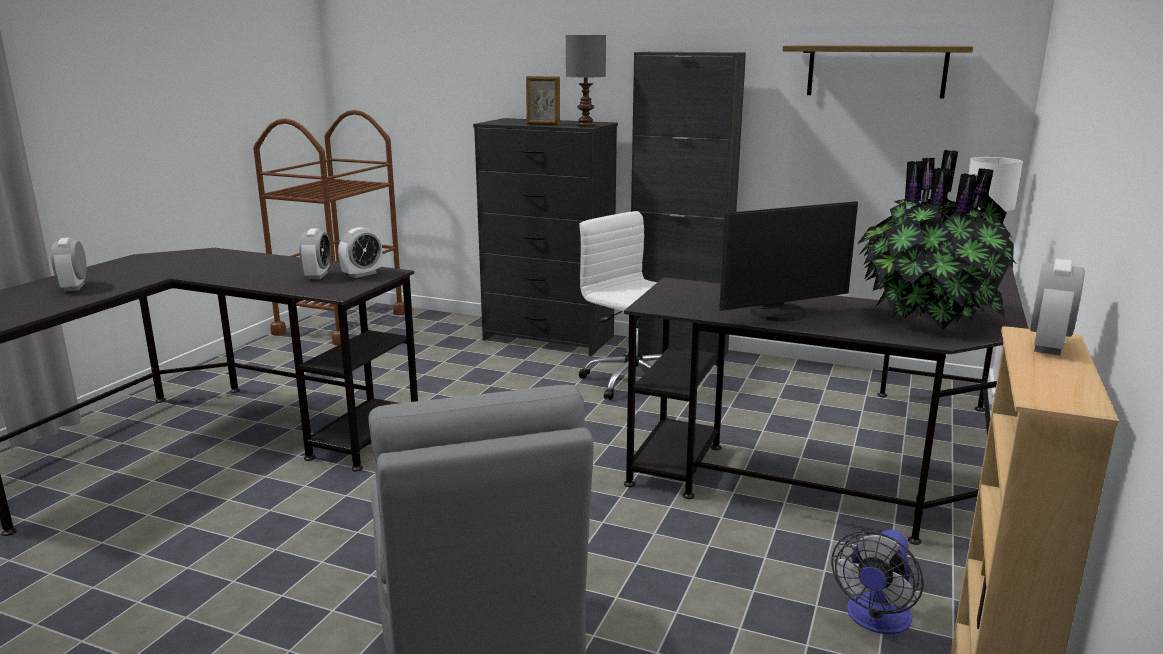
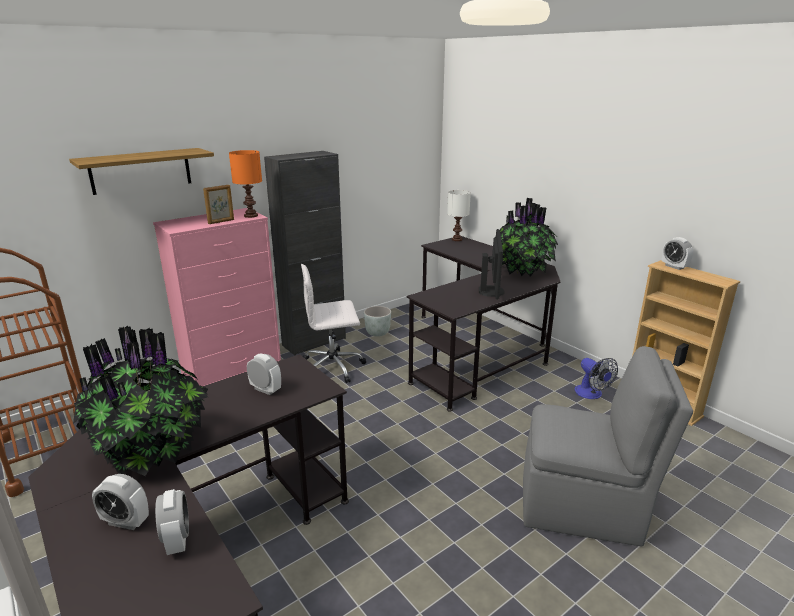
camera: 60 degrees left, 5 degrees up
(181, 271) = (154, 451): none -> potted plant
(362, 274) = (285, 372): alarm clock -> alarm clock (177, 540)
(550, 338) = (233, 371): black dresser -> pink dresser
(586, 126) = (251, 215): grey table lamp -> orange table lamp
(768, 380) = (378, 333): none -> grey planter
(876, 71) = (382, 153): shelf -> shelf (141, 171)

